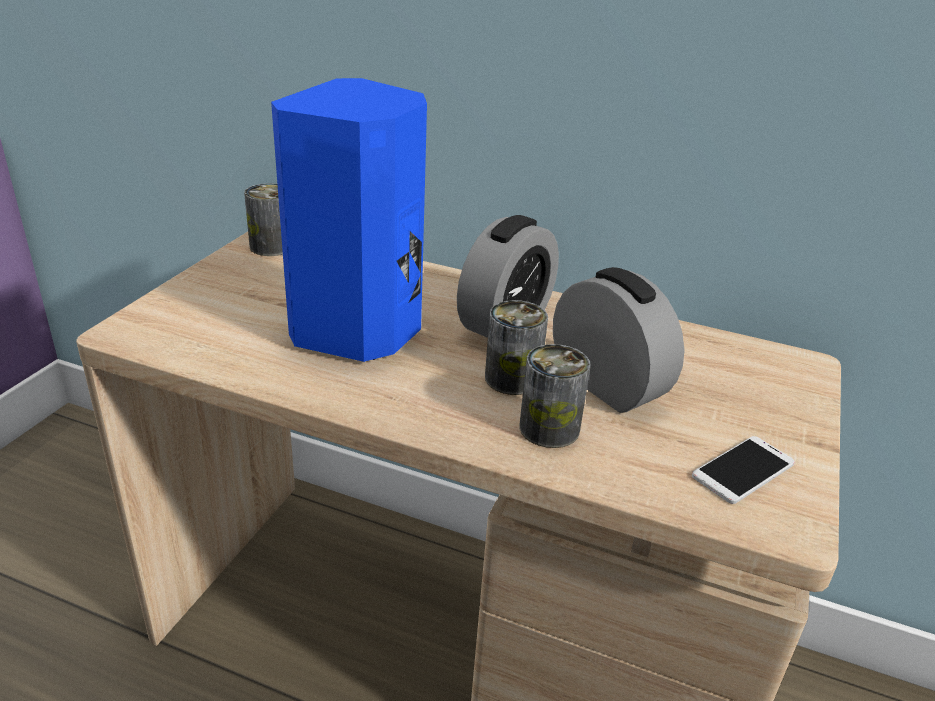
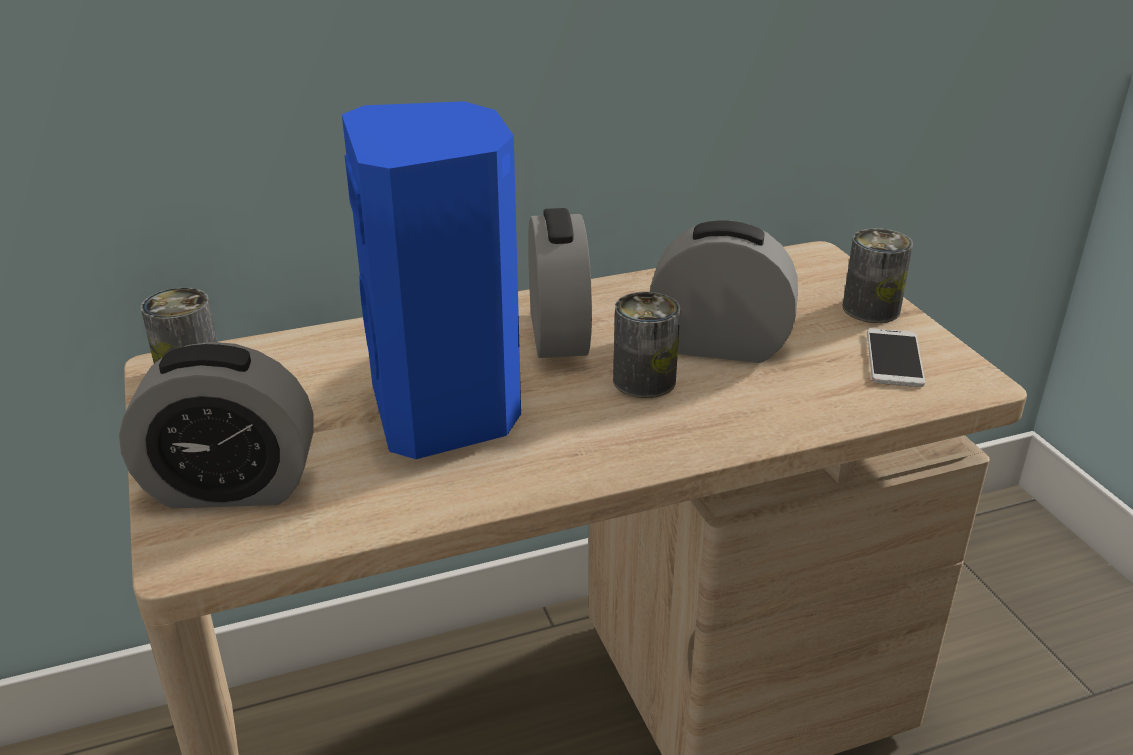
camera: 40 degrees left, 0 degrees up
(195, 311) = (231, 487): none -> alarm clock
(549, 428) = (734, 404): can -> can (871, 309)

